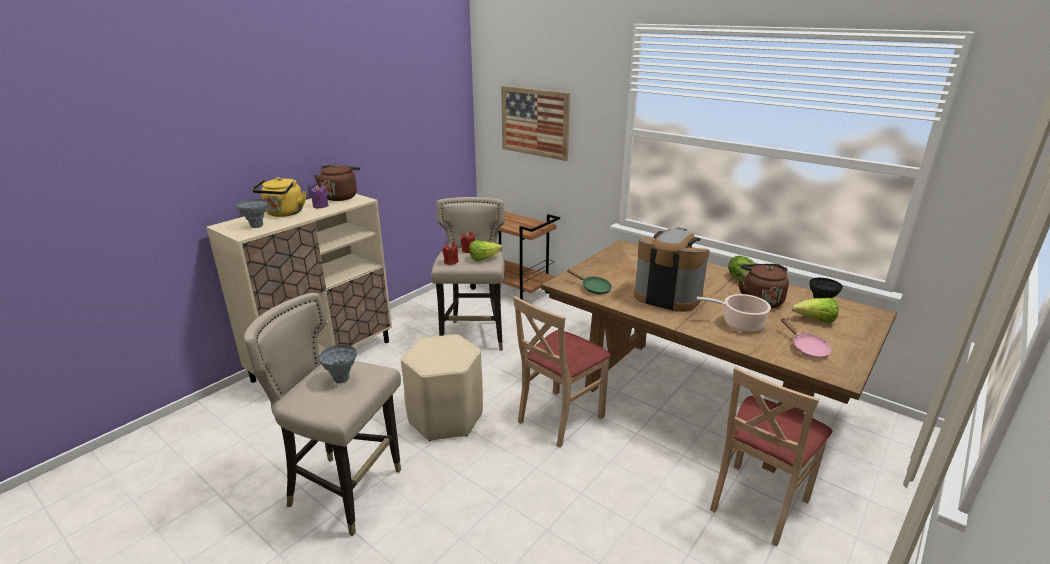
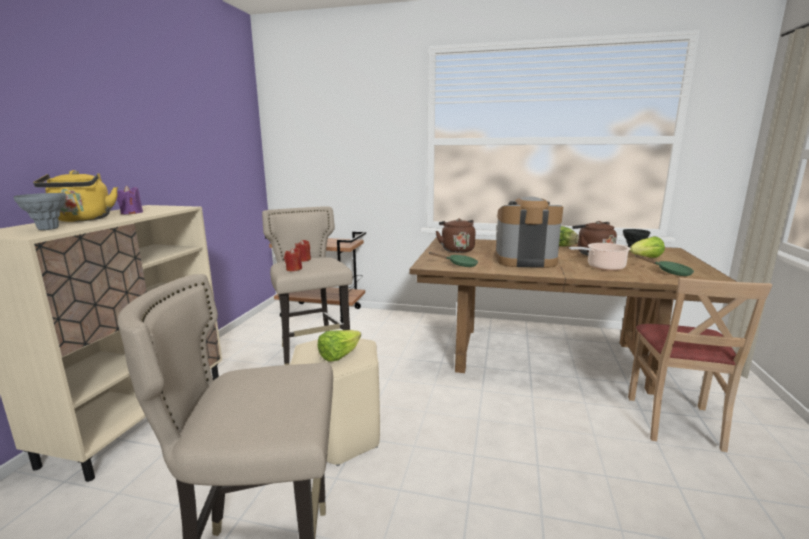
camera: 25 degrees left, 10 degrees down
(340, 196) = (151, 207): brown kettle -> brown kettle (456, 249)
(341, 379) = (267, 387): grey vase -> none
(483, 259) = (326, 263): lettuce -> lettuce (339, 356)
(535, 122) = (332, 146): picture -> none
(559, 418) = (455, 402): beige chair -> none
(806, 348) = (670, 272): pink frying pan -> green frying pan

